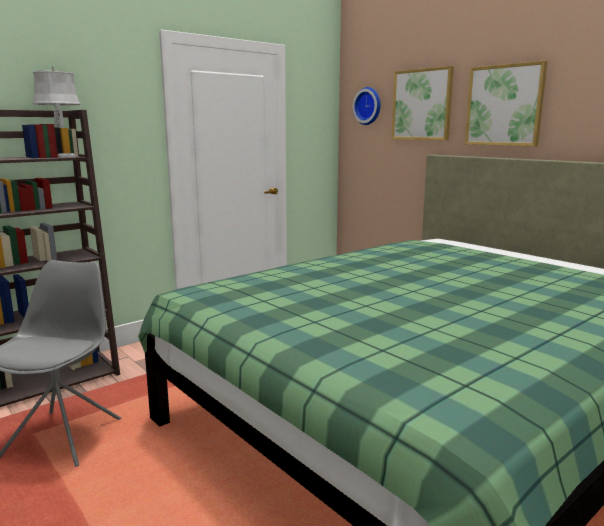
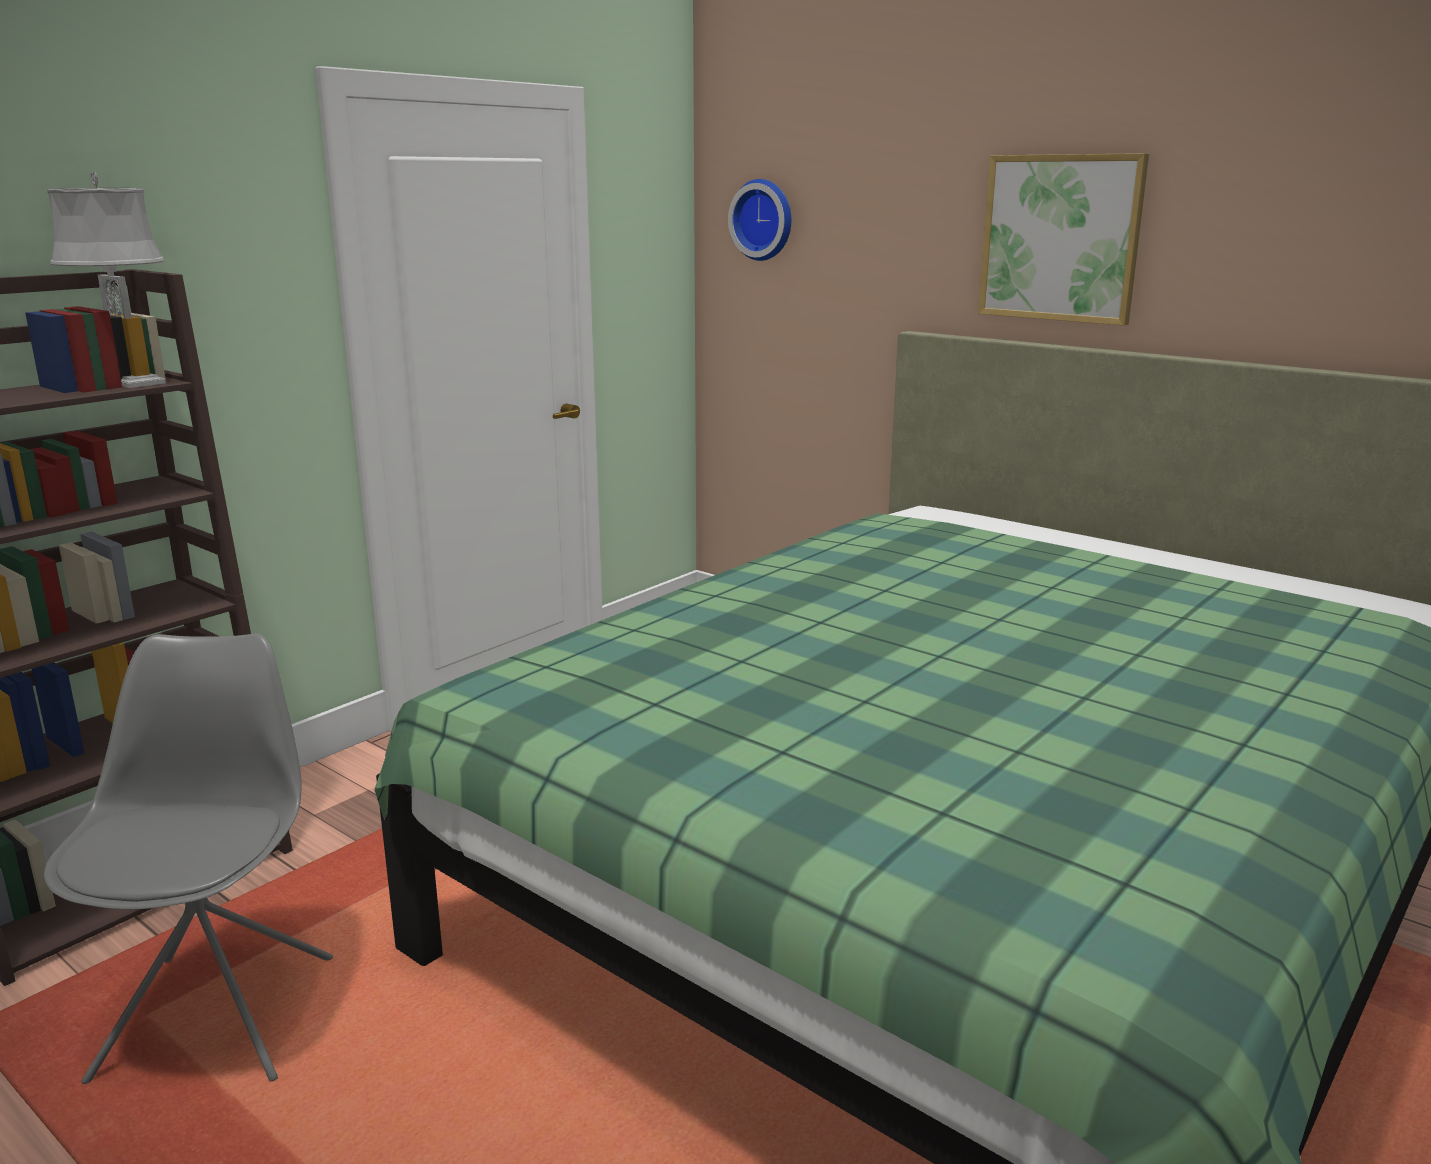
camera: 10 degrees left, 5 degrees up
(422, 104) = (884, 225): picture -> none

